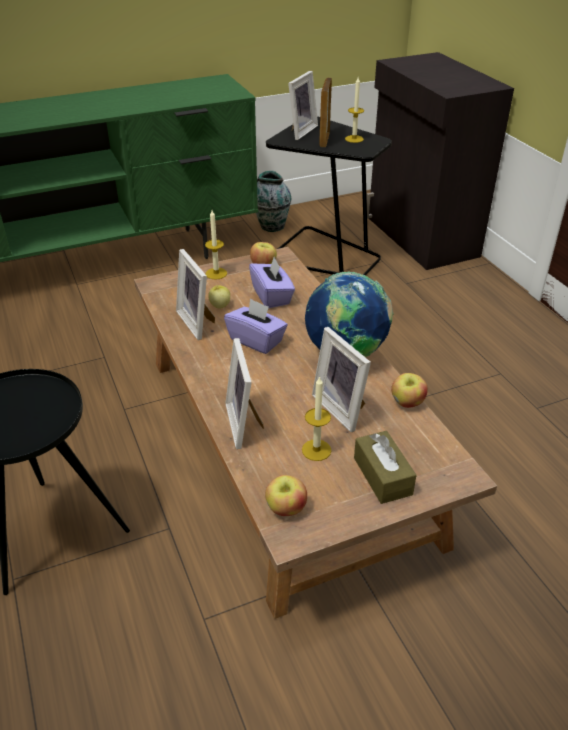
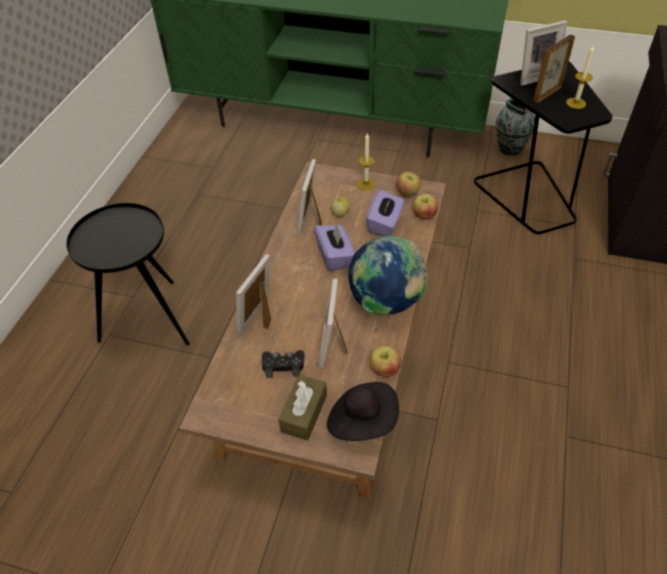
camera: 40 degrees right, 10 degrees up
(286, 509) = (222, 394): apple -> apple (424, 215)
(316, 450) = (283, 366): candle -> black game controller
(438, 451) = (362, 421): none -> black hat

